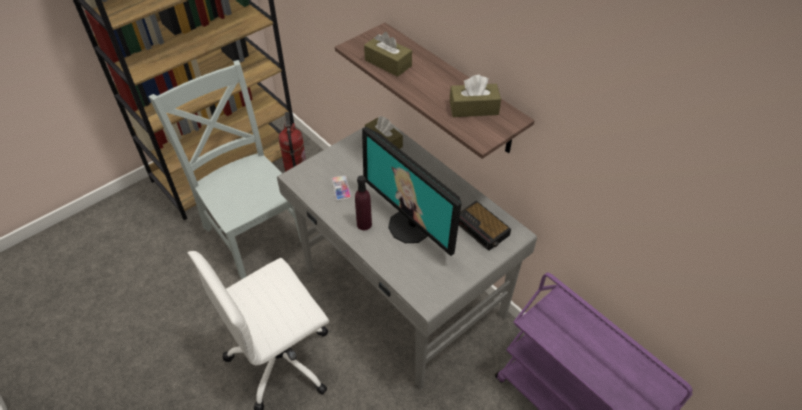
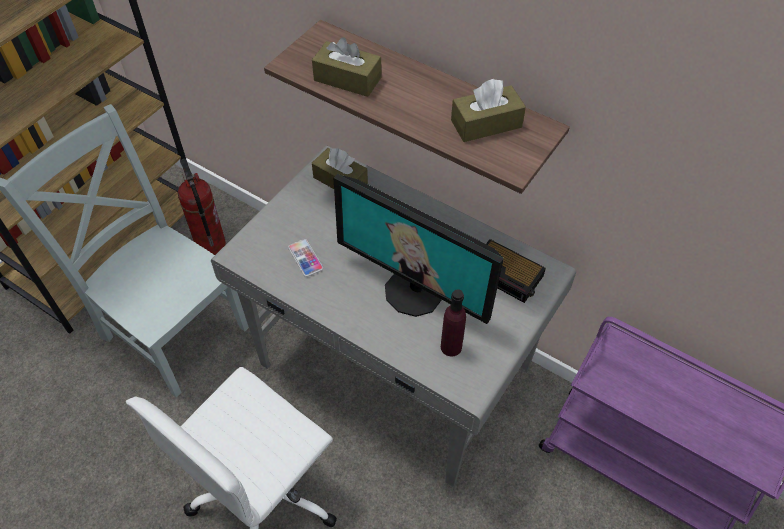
camera: 15 degrees left, 5 degrees up
(364, 224) = (353, 302): purple bottle -> purple bottle (451, 347)

